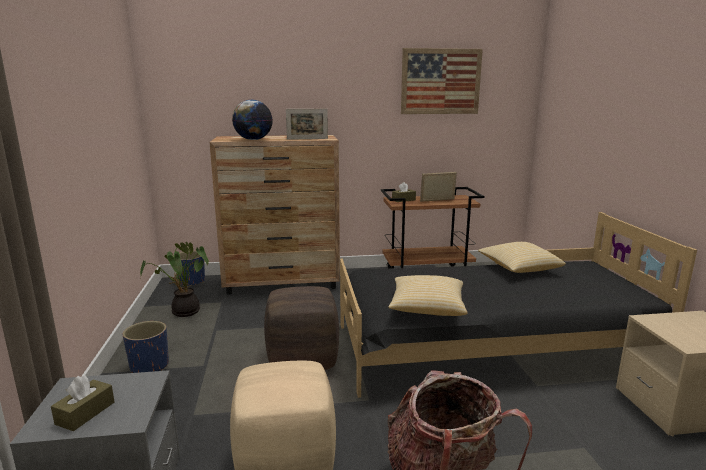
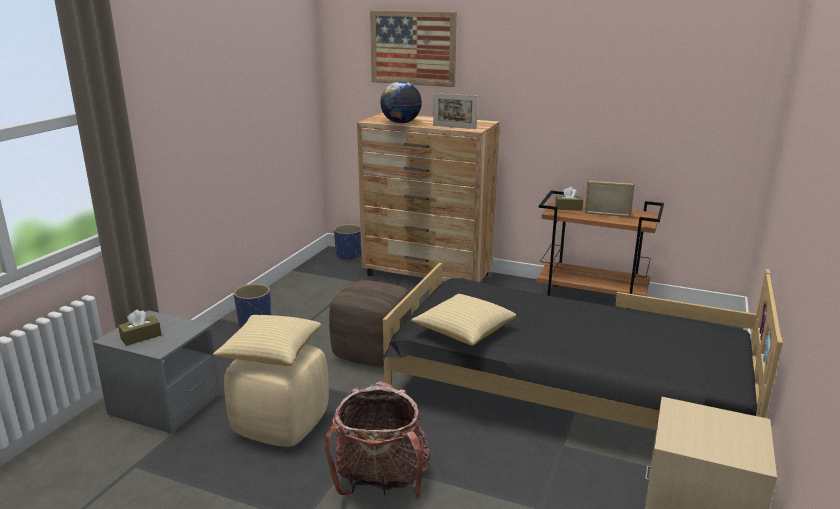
camera: 30 degrees right, 5 degrees up
(183, 312) = (317, 284): potted plant -> none
(440, 81) = (638, 66): picture -> picture (413, 48)
(518, 268) = (626, 317): pillow -> pillow (271, 353)

